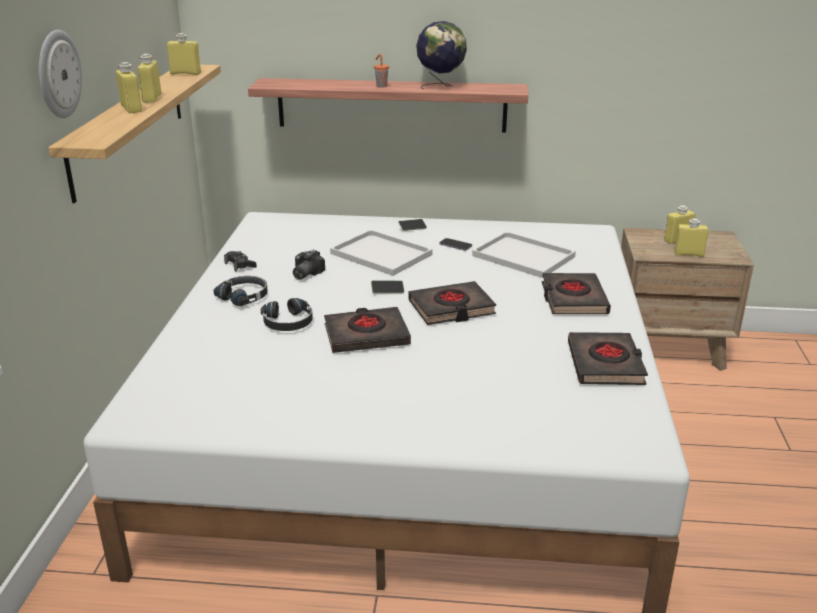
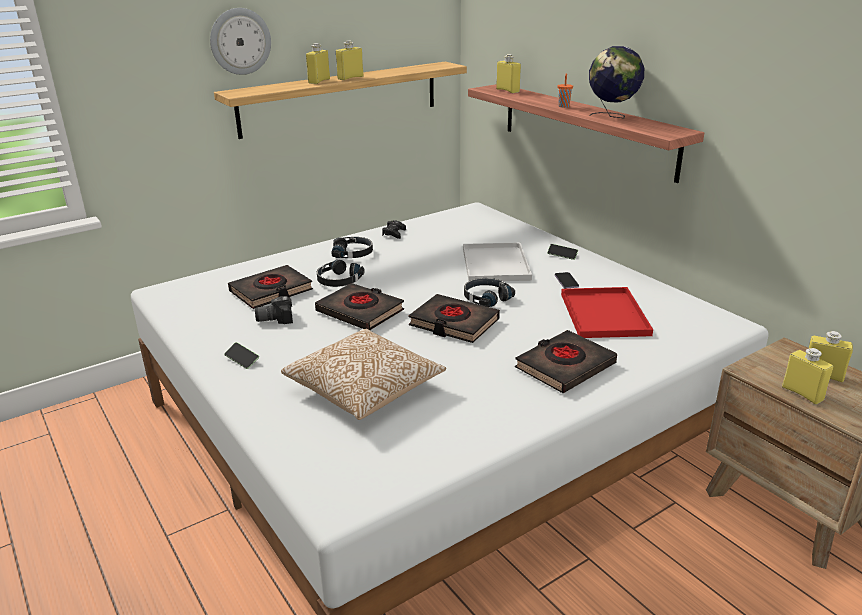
camera: 50 degrees right, 0 degrees up
(185, 73) = (424, 67): yellow bottle -> yellow bottle (507, 90)
(304, 274) = (416, 255): camera -> camera (275, 318)
(387, 291) = (440, 290): phone -> phone (242, 360)
(431, 281) = (486, 298): none -> black headphones
(501, 382) = (365, 390): none -> pillow
(525, 256) = (605, 315): white tray -> red tray
(605, 364) = (466, 427): black book -> black book (271, 291)

